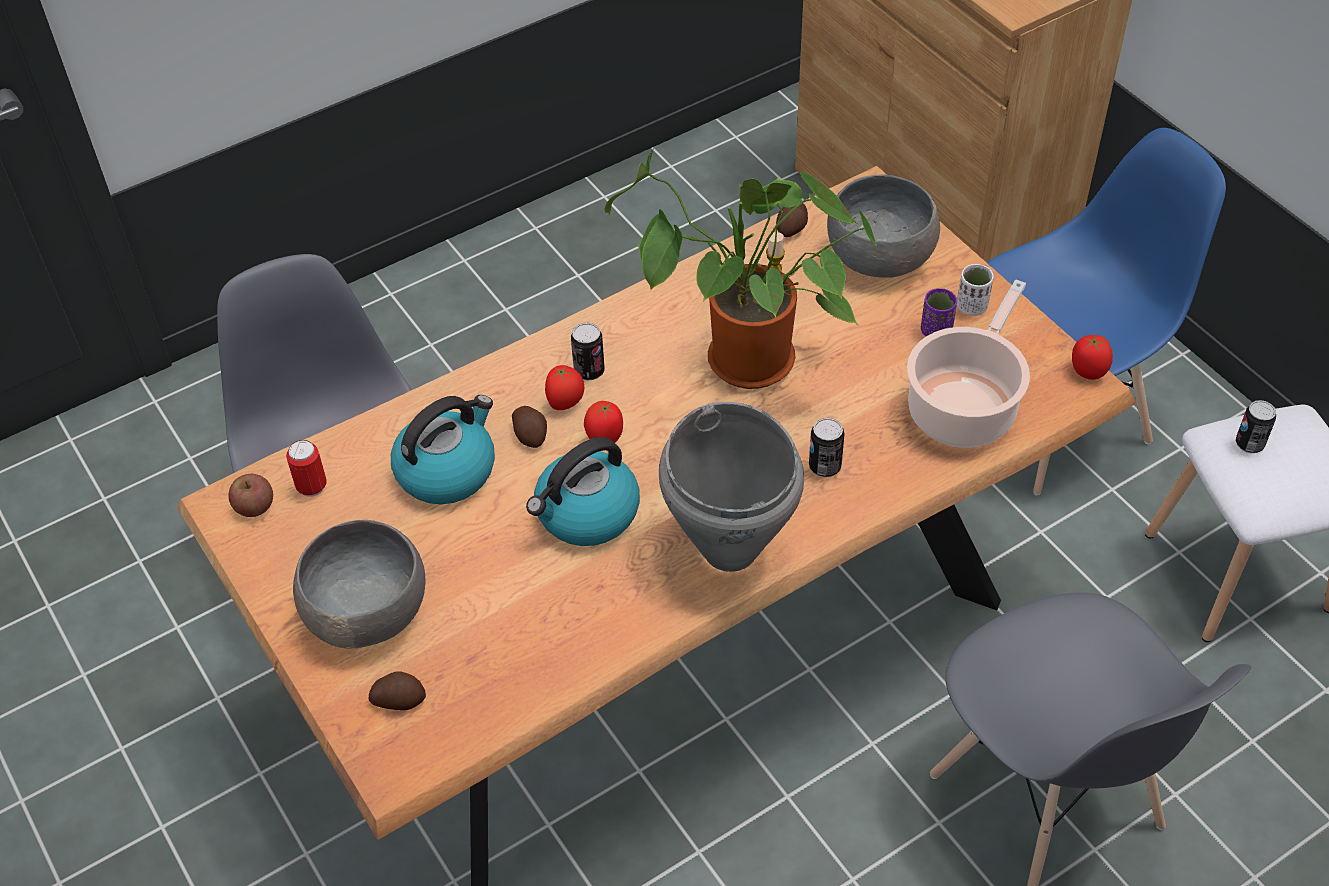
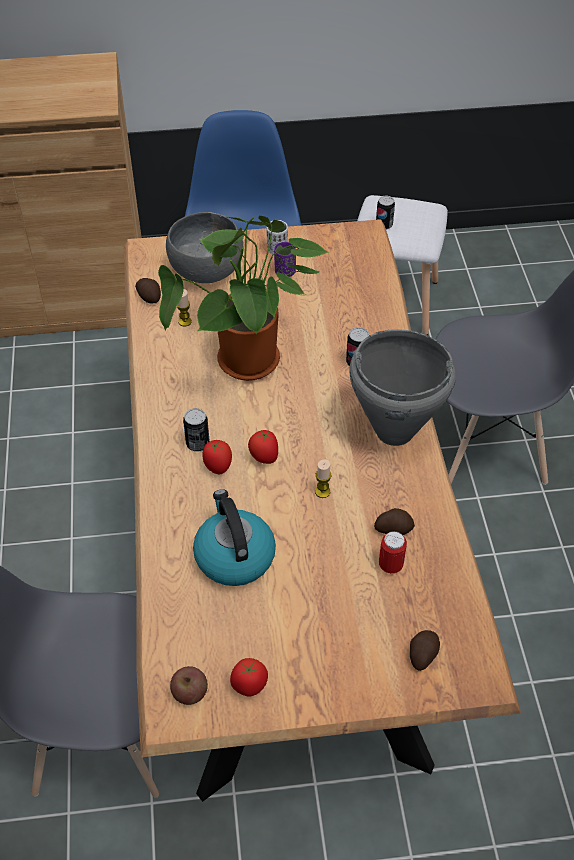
camera: 65 degrees left, 0 degrees up
(312, 487) = (195, 647): can -> can (390, 565)
(366, 613) = (336, 649): grey bowl -> none
(530, 434) = (233, 496): potato -> potato (393, 528)
(586, 514) = (322, 492): kettle -> candle
(964, 407) = (351, 285): cooking pot -> none
(1087, 371) = (358, 228): tomato -> tomato (249, 686)

